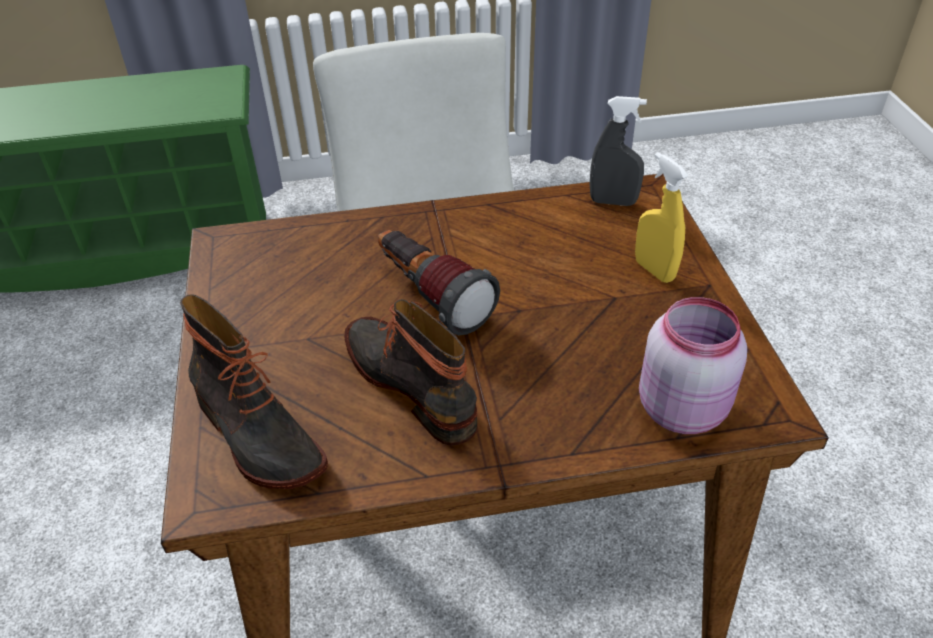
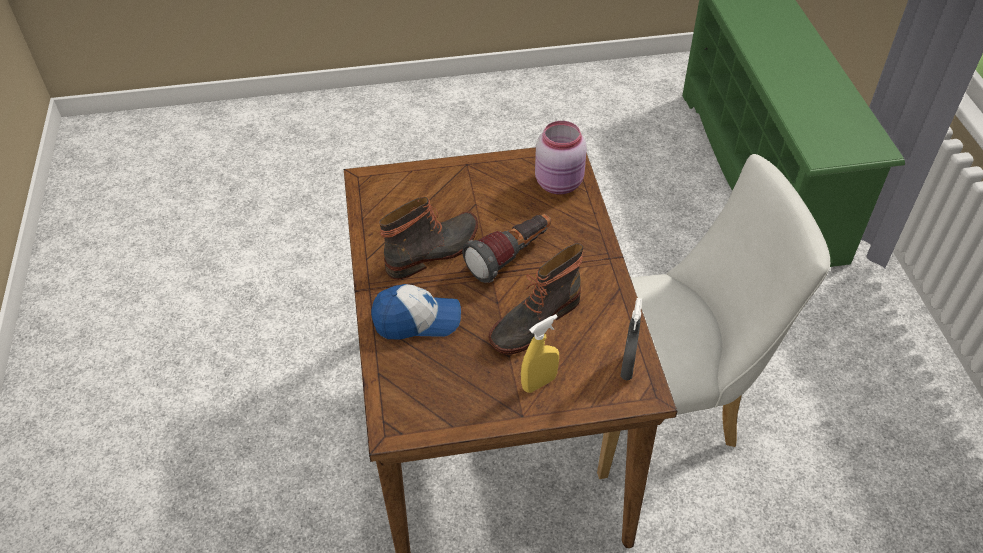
camera: 90 degrees right, 5 degrees up
(256, 436) = (402, 191): boot -> boot (533, 321)
(563, 397) = (417, 320): none -> cap
(682, 407) = (402, 379): pink jar -> pink jar (560, 183)

